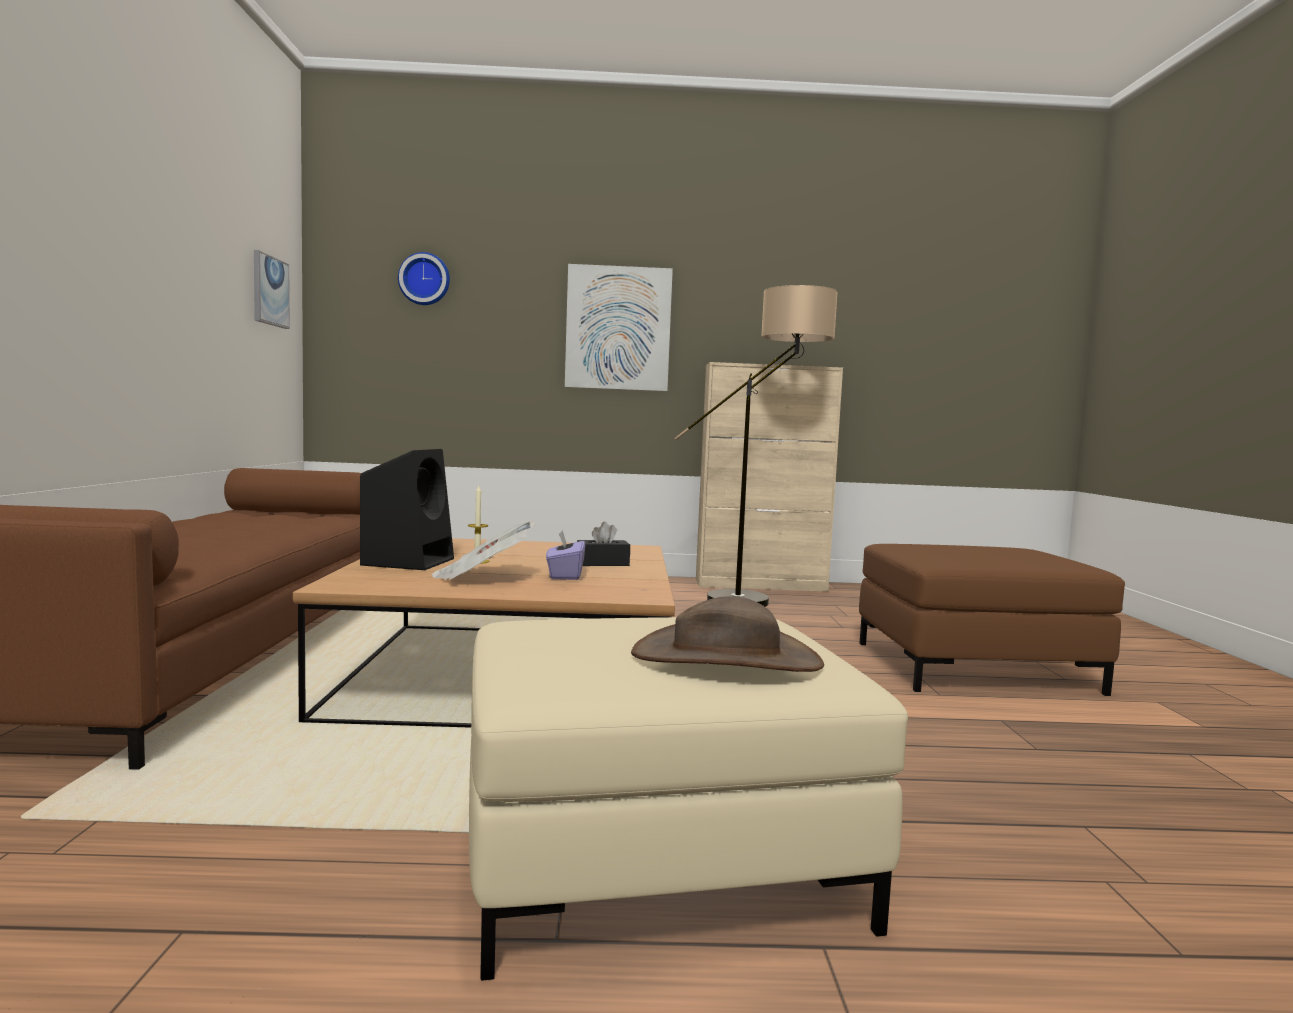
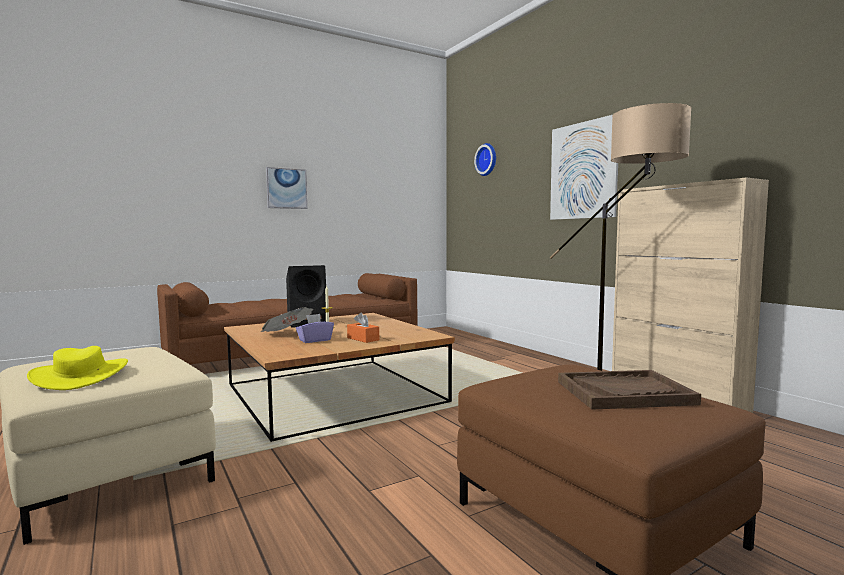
camera: 60 degrees right, 0 degrees up
(270, 291) = (411, 182): picture -> picture (286, 188)
(602, 563) = (363, 339): black tissue box -> orange tissue box
(726, 658) = (81, 376): brown hat -> yellow hat
(983, 550) = (624, 392): none -> brown tray

